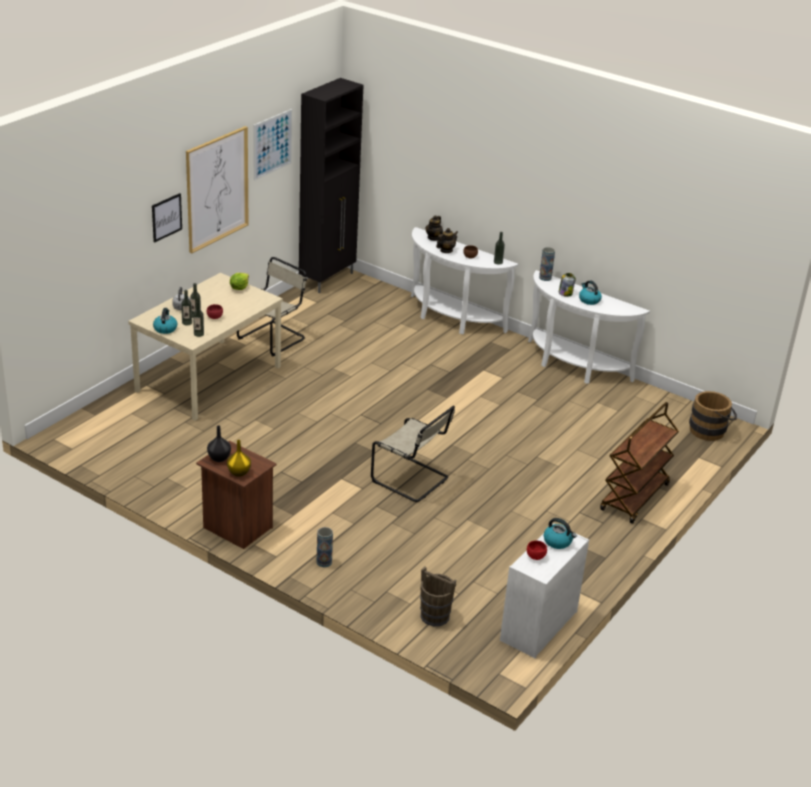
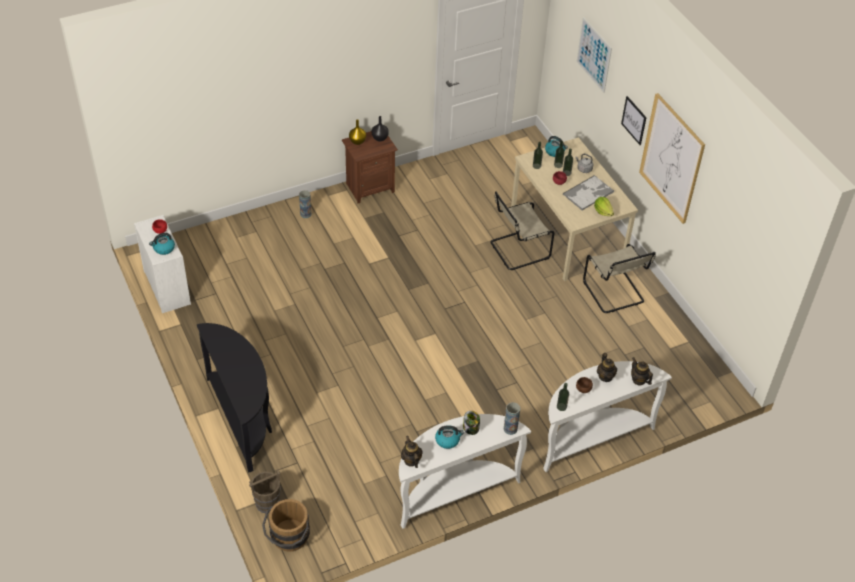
camera: 120 degrees right, 15 degrees up
(218, 299) = (588, 193): none -> tray
(272, 144) = (723, 196): picture -> picture (594, 54)
(328, 279) = (715, 375): black cabinet -> none
(412, 480) = (359, 294): beige chair -> beige chair (517, 250)
(435, 616) = (216, 243): brown bucket -> brown bucket (267, 502)
(627, 310) = (411, 460): none -> teapot
(635, 498) = (243, 419): brown cart -> black console table

